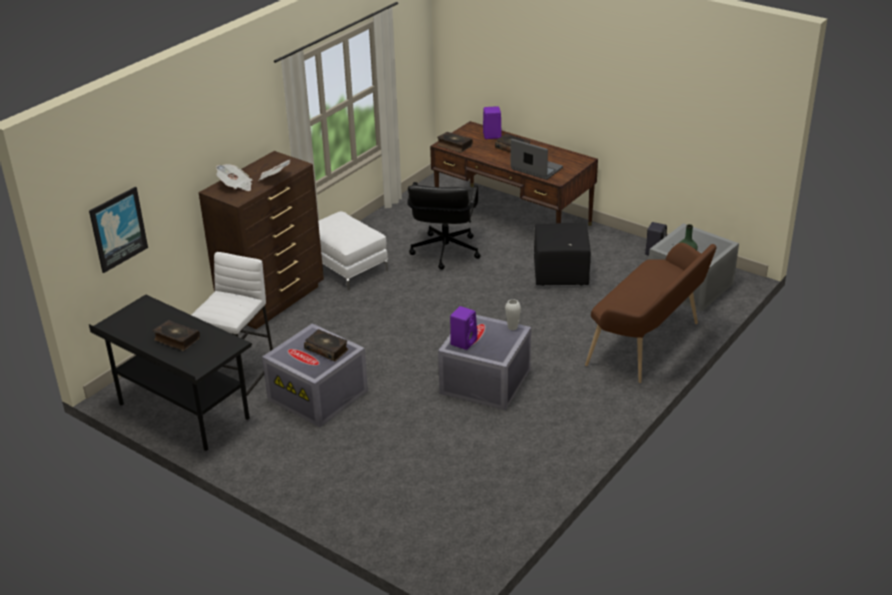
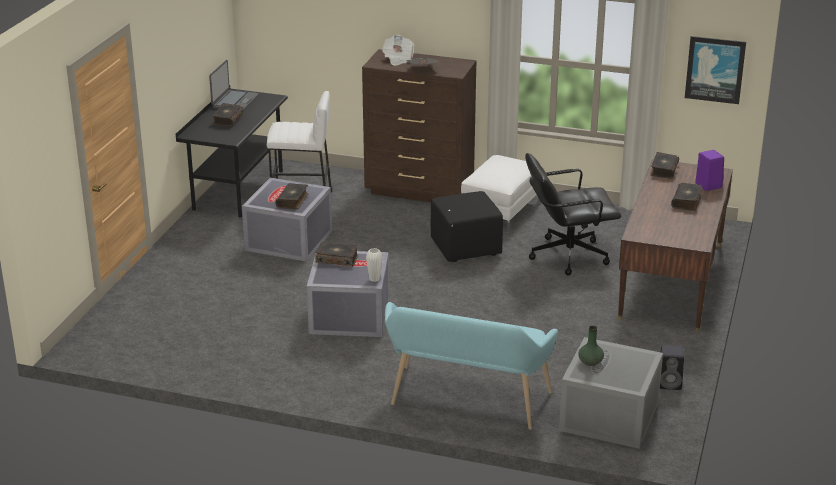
camera: 70 degrees right, 5 degrees down
(118, 229) = (294, 34): picture -> picture (715, 69)
(464, 341) = (337, 259): purple speaker -> book
(536, 169) = (650, 220): laptop -> laptop (235, 101)
(561, 274) = (572, 328): black ottoman -> black ottoman (465, 248)
(649, 345) = (466, 402): brown bench -> turquoise bench

